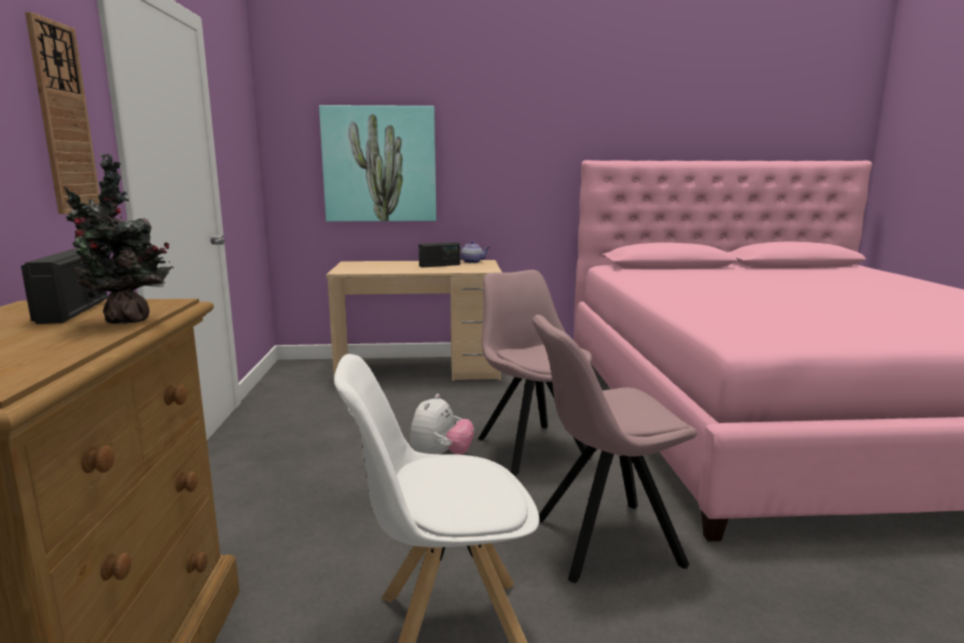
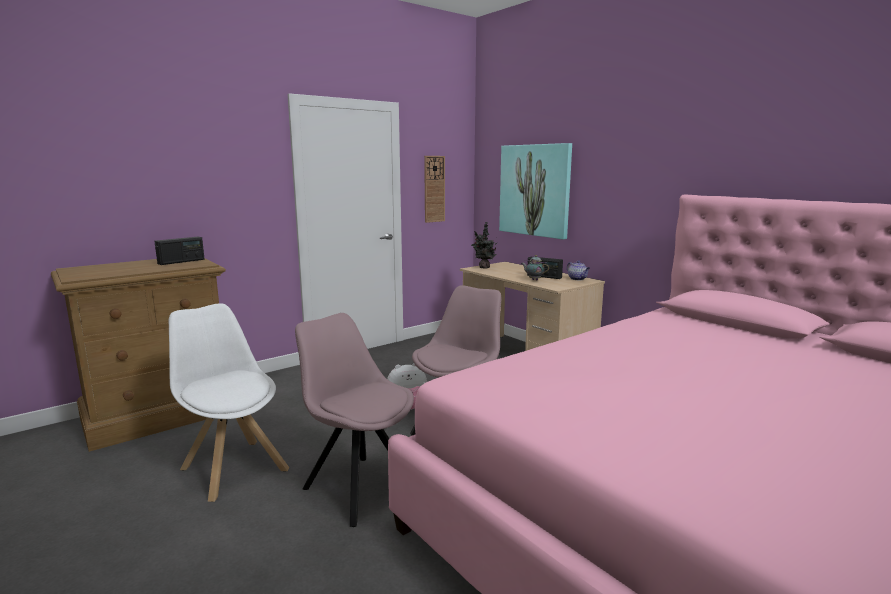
camera: 55 degrees right, 0 degrees up
(63, 119) = (247, 177): wall clock -> wall clock (434, 189)
(127, 321) = (167, 268): potted plant -> potted plant (484, 267)
(444, 269) = (534, 280): none -> teapot

